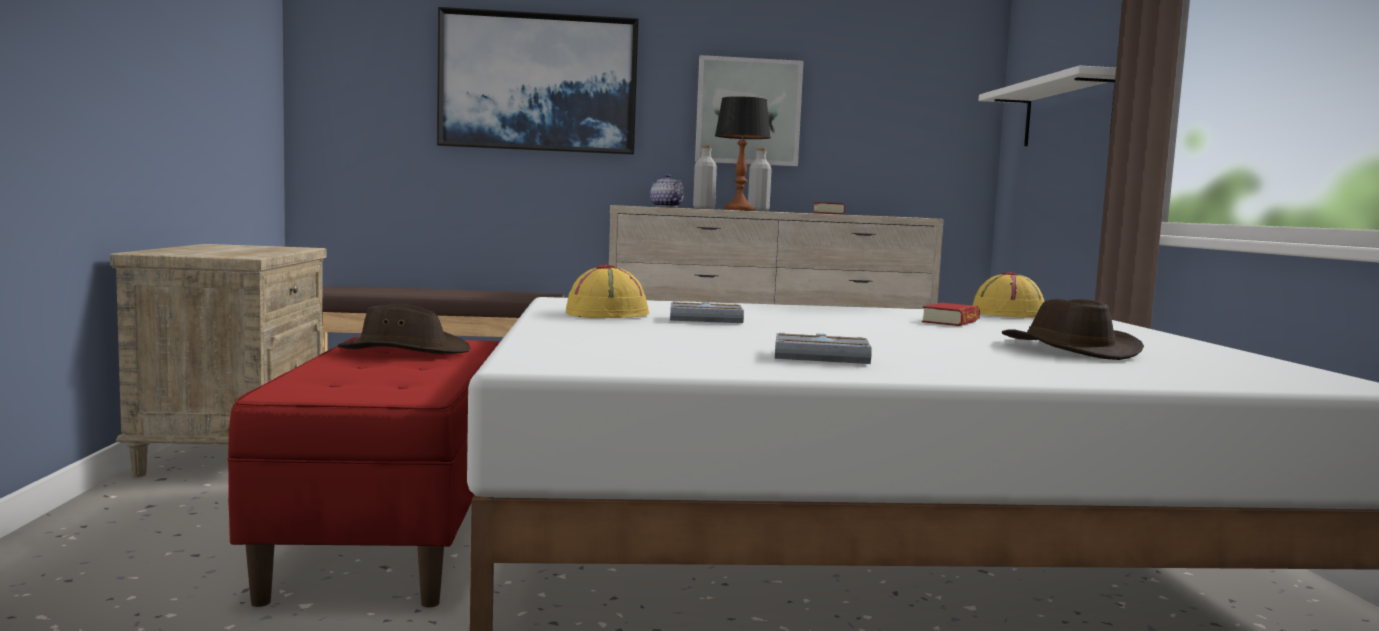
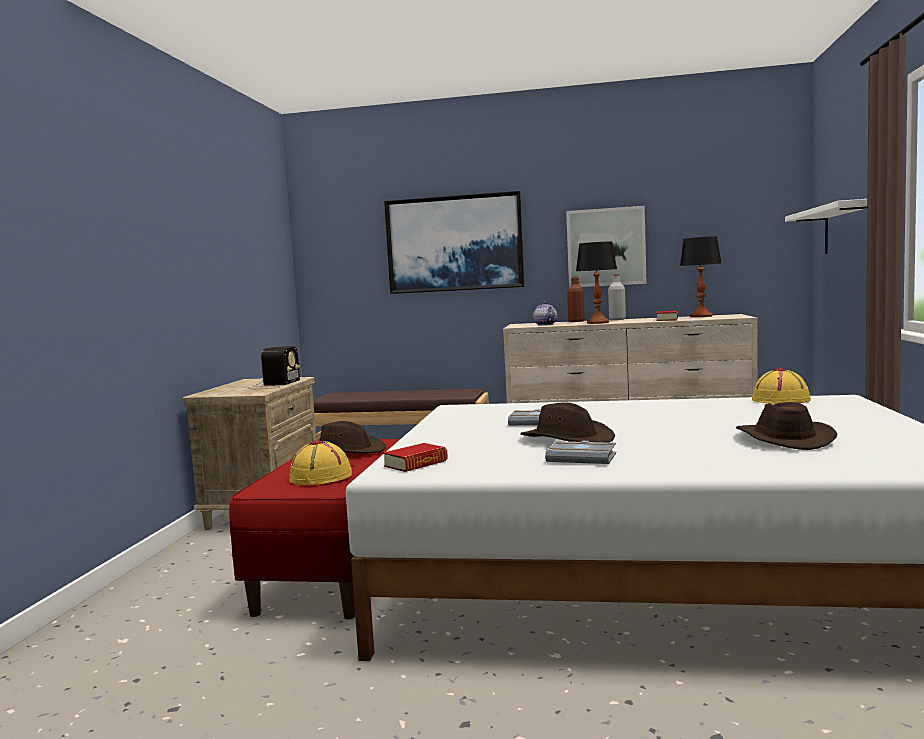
camera: 15 degrees right, 0 degrees up
(266, 251) = (273, 384): none -> radio
(607, 314) = (472, 420): yellow hat -> yellow hat (321, 477)
(703, 208) = (576, 321): grey bottle -> brown bottle
(774, 337) = (567, 439): none -> brown hat
(866, 215) = (701, 316): none -> table lamp
(950, 321) = (722, 412): book -> book (416, 464)

